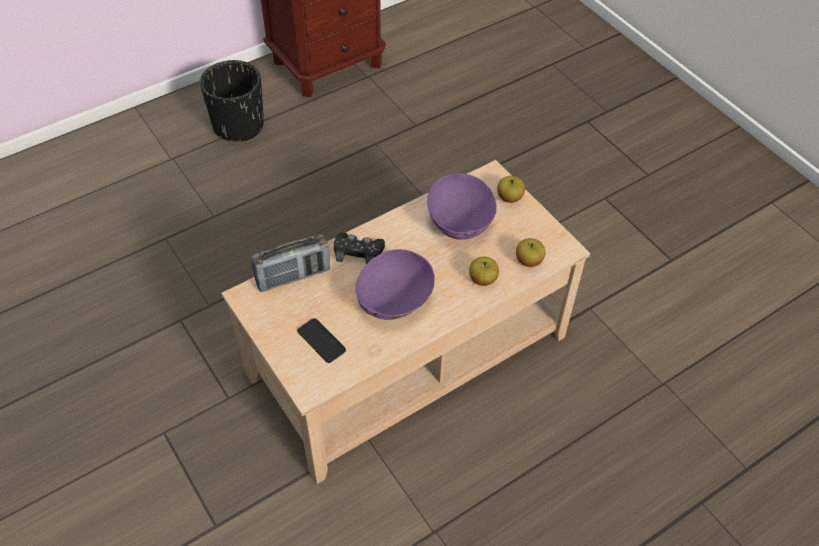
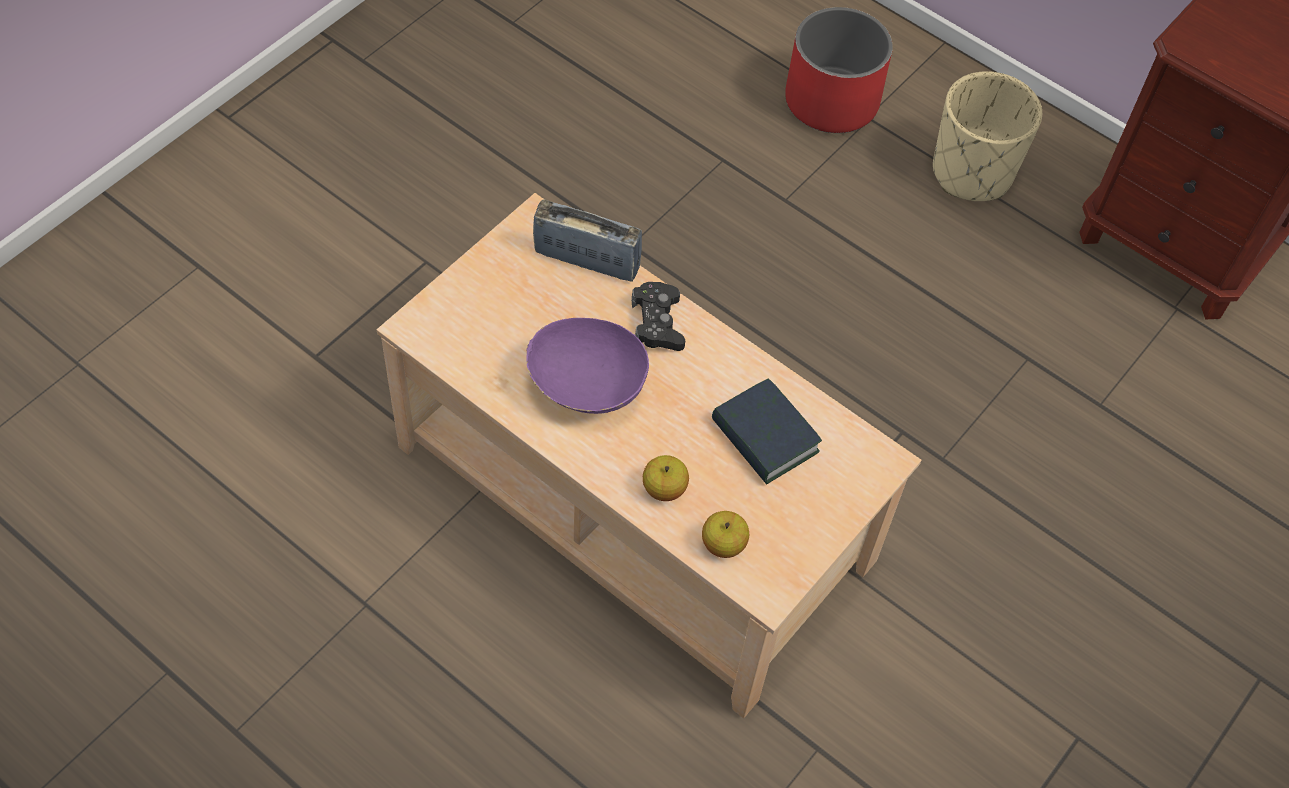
camera: 70 degrees right, 5 degrees up
(149, 171) = (832, 101): none -> red planter
(239, 126) = (972, 173): black planter -> beige planter
(293, 277) = (587, 260): radio -> radio turned 150 degrees clockwise
(321, 341) = (492, 320): phone -> none
(460, 222) = (764, 437): purple bowl -> book
(509, 197) = (844, 494): apple -> none

